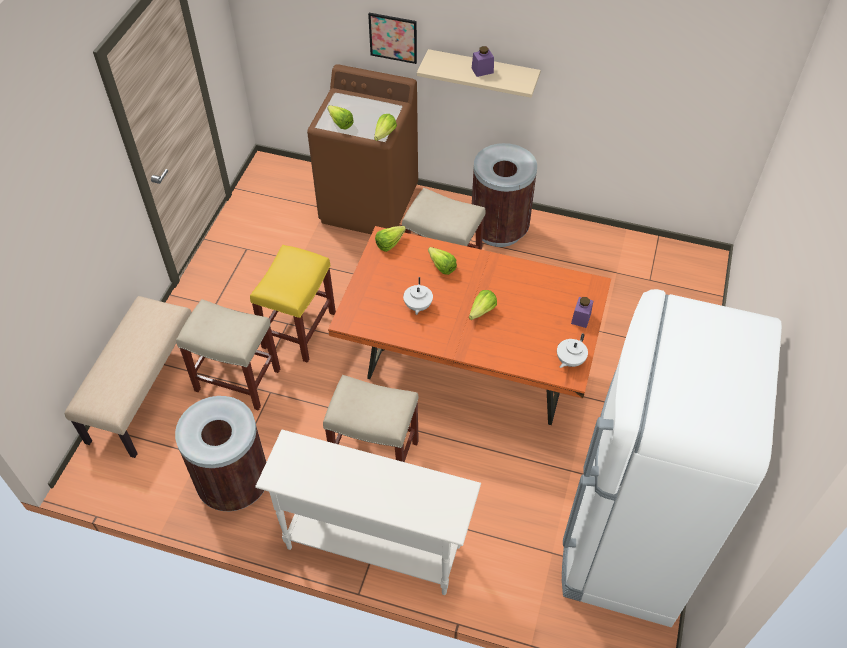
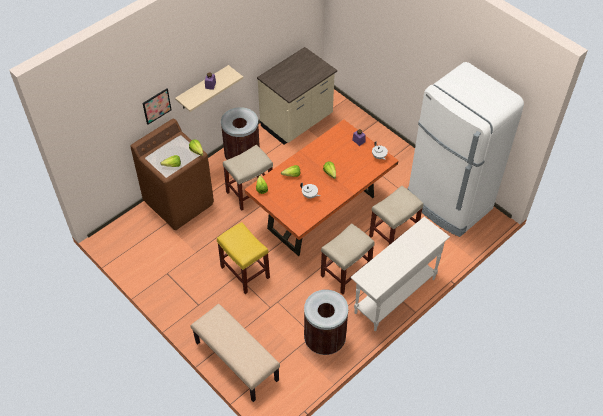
camera: 60 degrees left, 0 degrees up
(236, 380) = (259, 314): beige stool -> beige stool (393, 235)
(617, 259) = (297, 122): none -> beige counter

